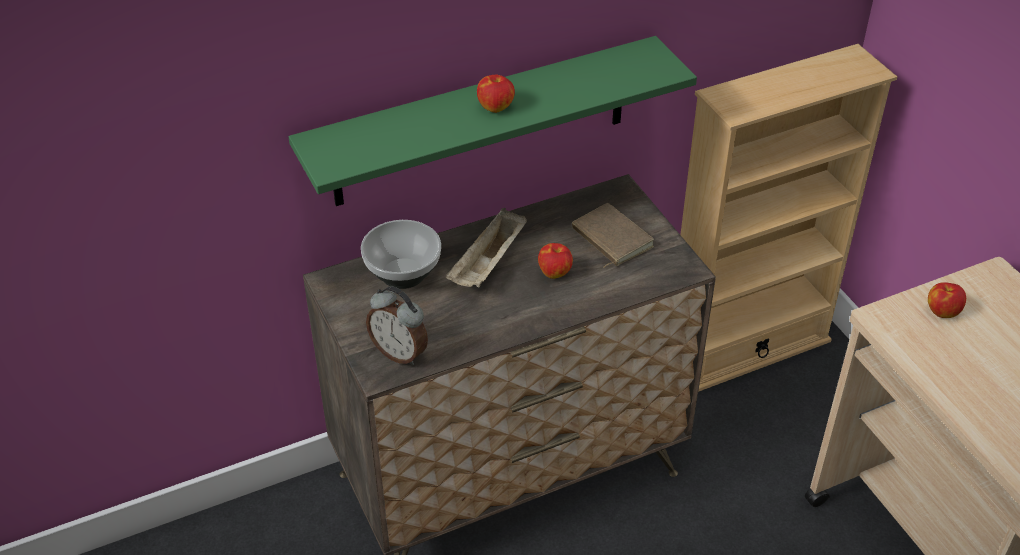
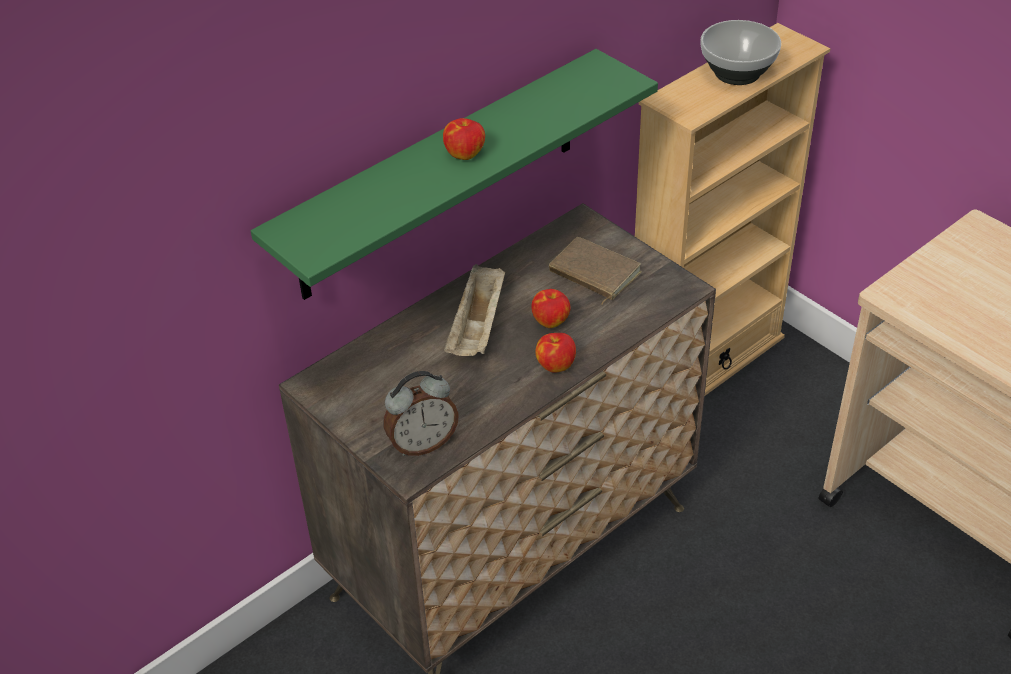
camera: 15 degrees left, 0 degrees up
(400, 352) = (422, 443): alarm clock -> alarm clock turned 45 degrees counterclockwise
(402, 274) = (388, 359): bowl -> bowl (736, 74)
(942, 311) = (945, 274): apple -> apple (555, 365)

